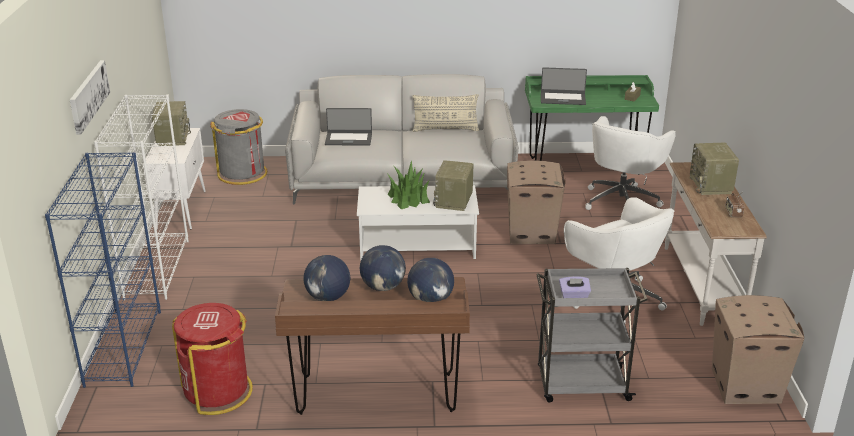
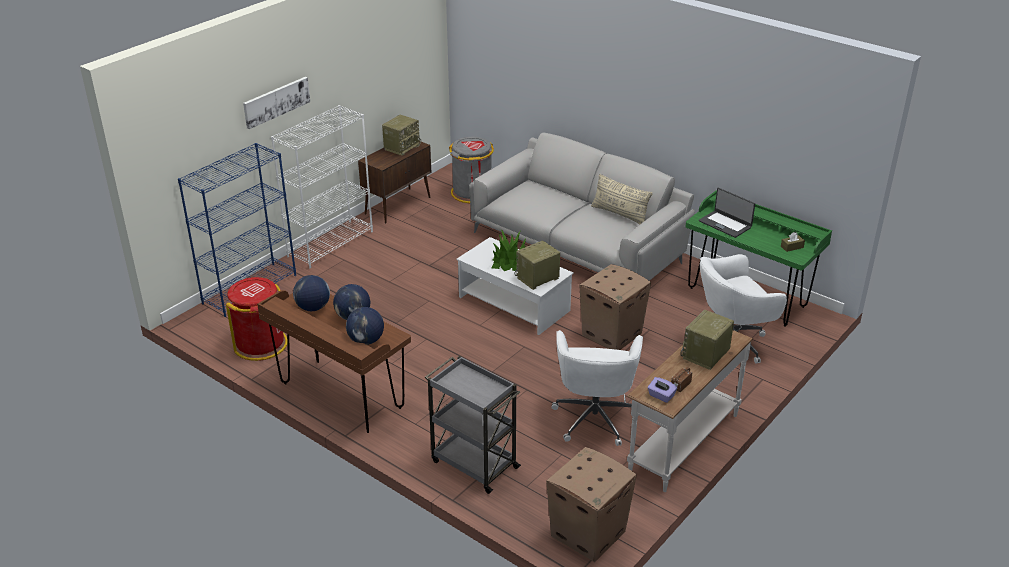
camera: 40 degrees right, 5 degrees up
(181, 209) = (398, 205): white cabinet -> brown cabinet
(348, 139) = (532, 194): laptop -> none
(574, 296) = (453, 385): purple tissue box -> purple tissue box (661, 396)

